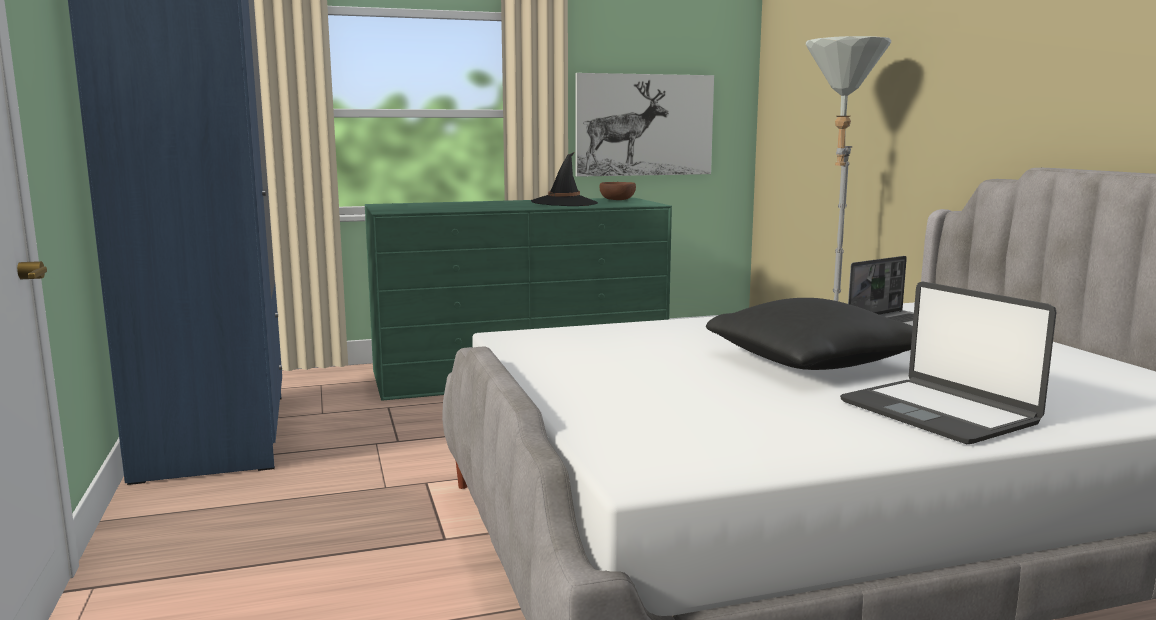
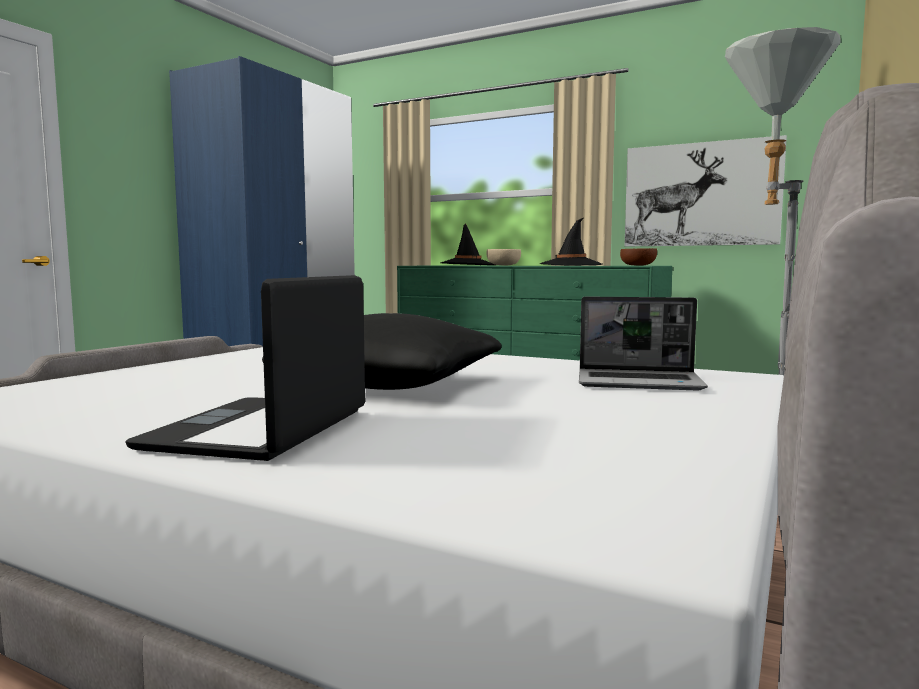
camera: 45 degrees right, 5 degrees down
(425, 205) = (468, 265): none -> black hat
(498, 207) = (503, 265): none -> beige bowl

